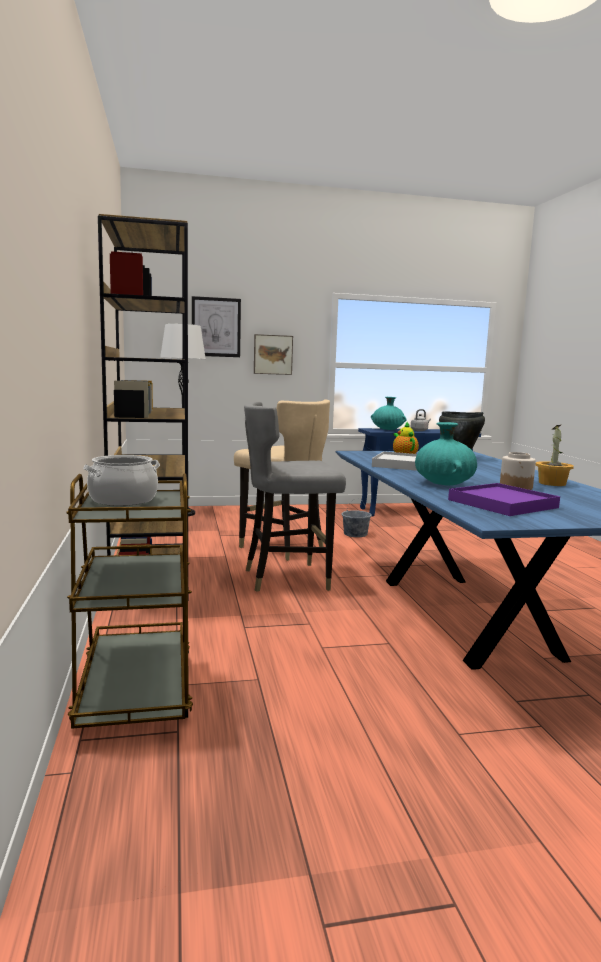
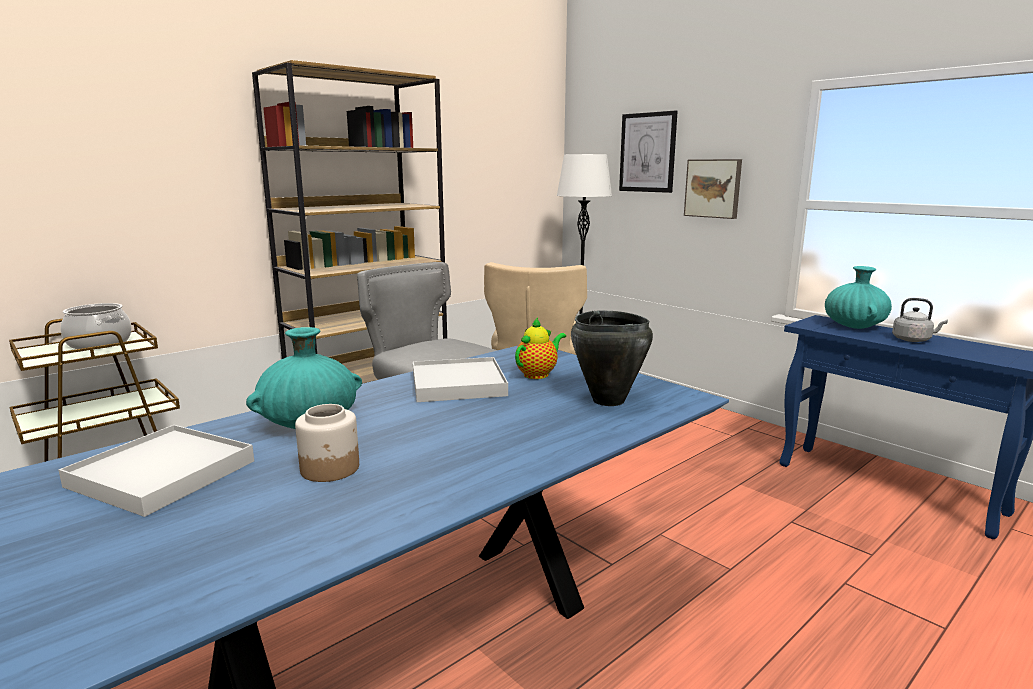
camera: 60 degrees right, 5 degrees up
(355, 534) = (669, 478): grey bucket -> none
(502, 504) = (163, 474): purple tray -> white tray
(552, 483) = (410, 494): potted plant -> none

